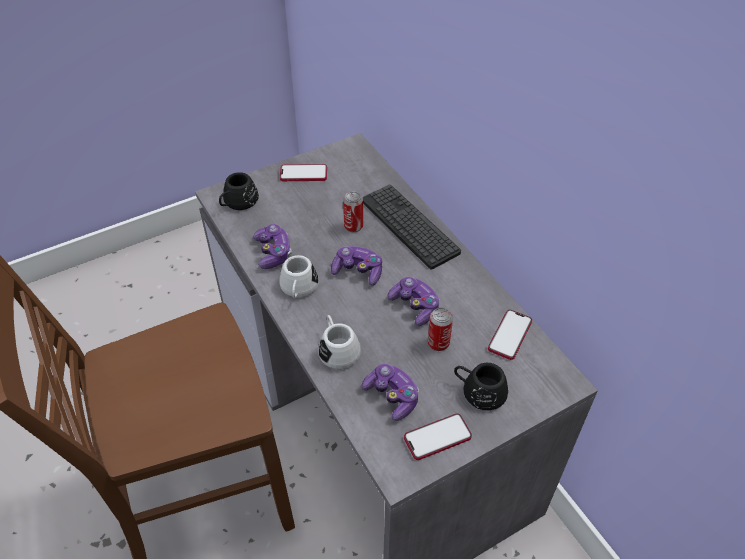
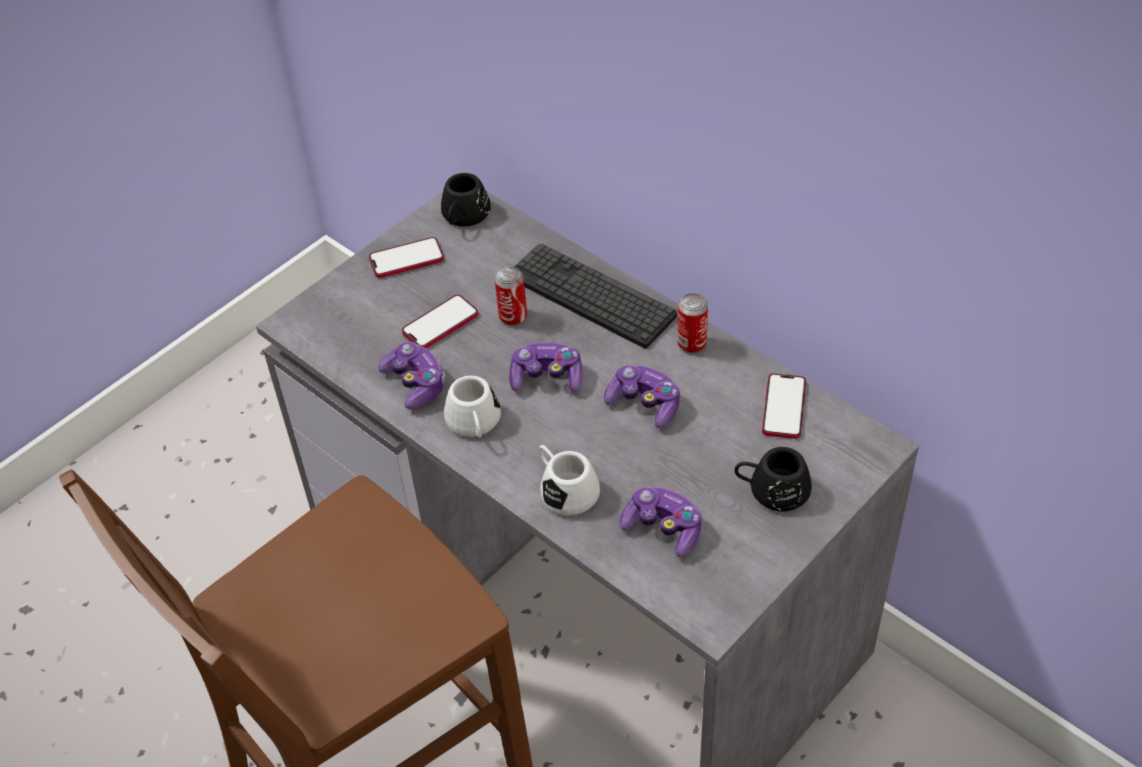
camera: 15 degrees left, 0 degrees up
(238, 202) = (329, 326): black mug -> black mug (463, 216)
(437, 437) = (742, 562): phone -> phone (440, 324)
(438, 343) = (695, 443): can -> can (691, 344)

